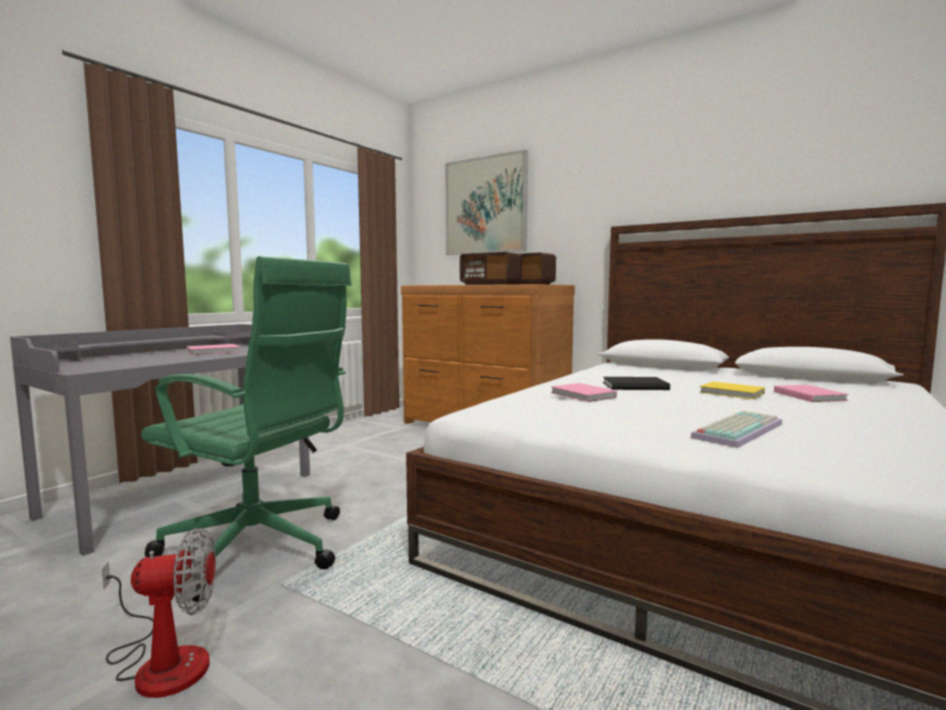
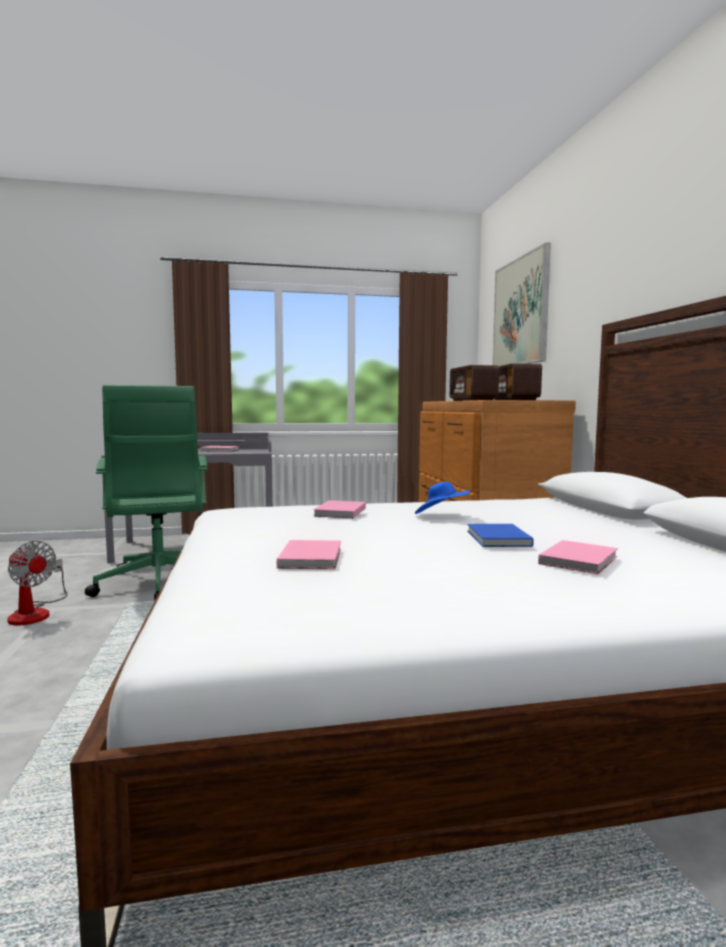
camera: 45 degrees right, 0 degrees up
(633, 385) = (441, 516): black book -> blue hat
(733, 393) = (497, 539): yellow book -> blue book
(736, 430) = (312, 557): keyboard -> pink book

